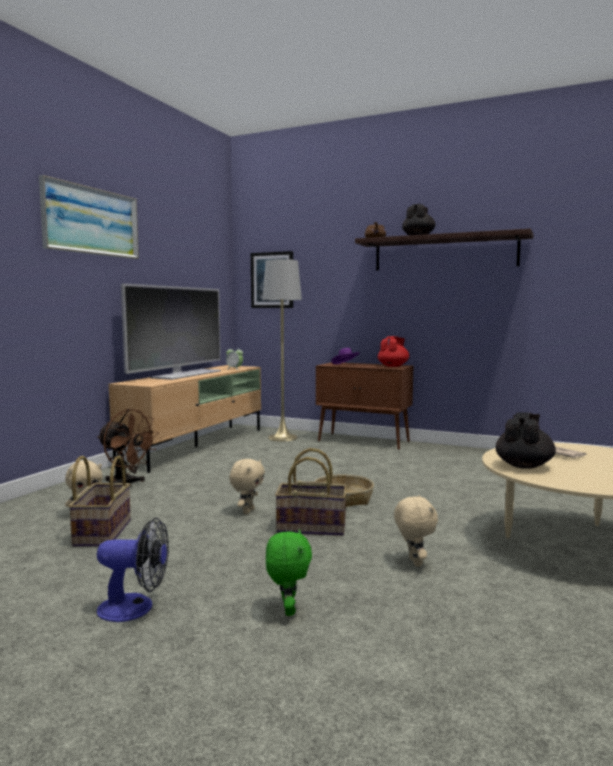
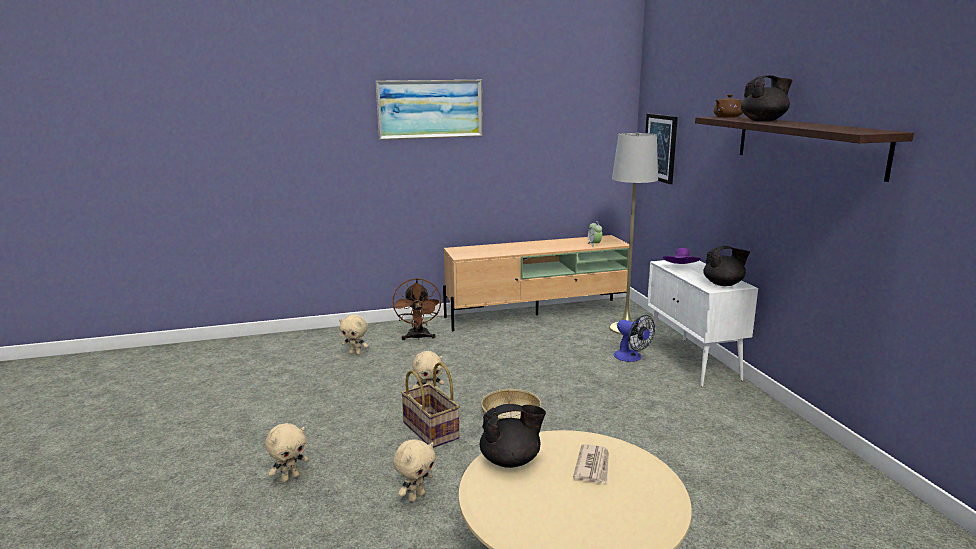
camera: 50 degrees right, 10 degrees up
(101, 532) = (334, 372): basket -> none
(135, 608) = (250, 432): fan -> fan (631, 357)
(185, 374) = (529, 245): television -> none
(287, 610) = (290, 478): green plush toy -> beige plush toy
(364, 441) = (693, 362): brown cabinet -> white cabinet
(393, 366) = (724, 284): red teapot -> black teapot

